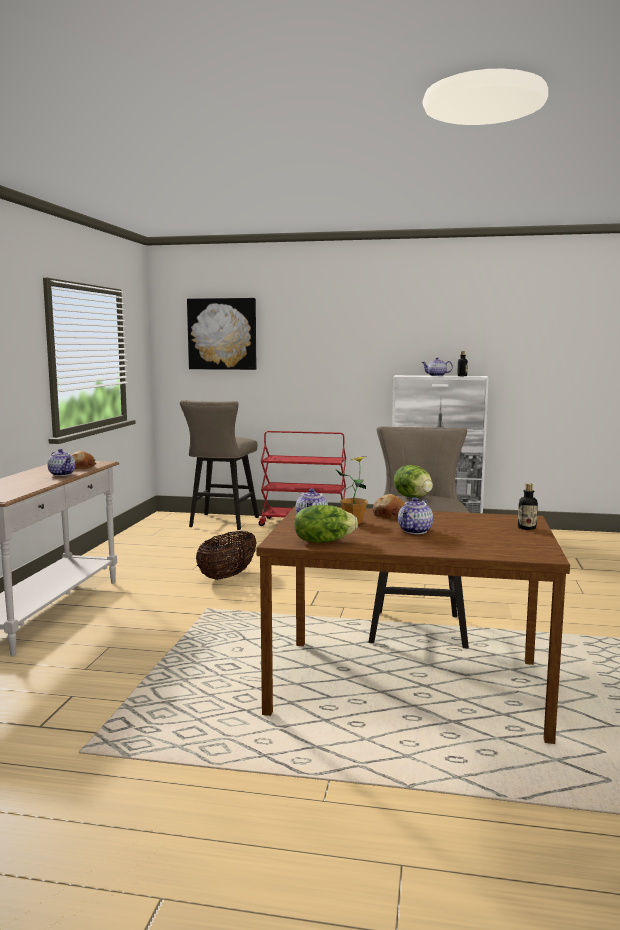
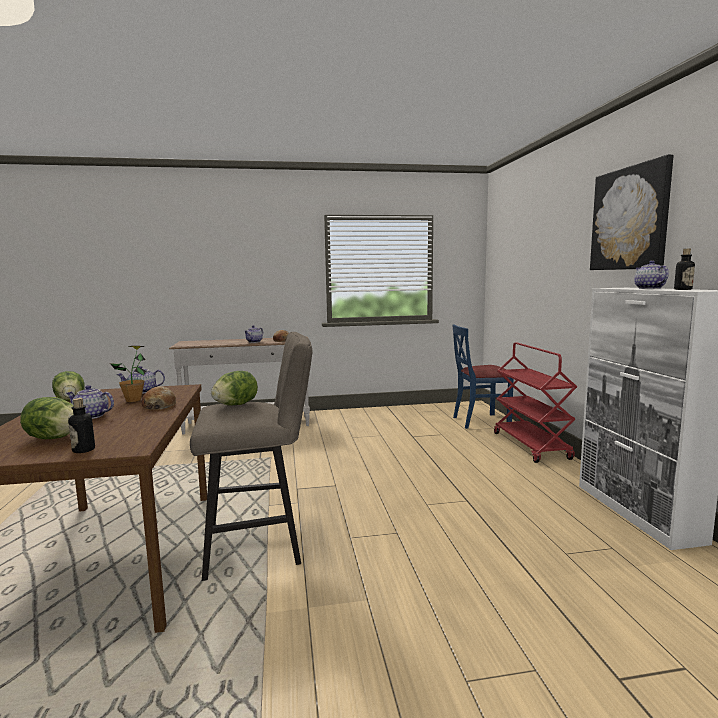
camera: 70 degrees right, 0 degrees up
(221, 523) = (481, 421): beige stool -> blue chair
(222, 334) = (516, 246): picture -> picture (630, 219)
(227, 576) = (346, 449): basket -> none
(488, 536) = (54, 438): none -> lettuce

